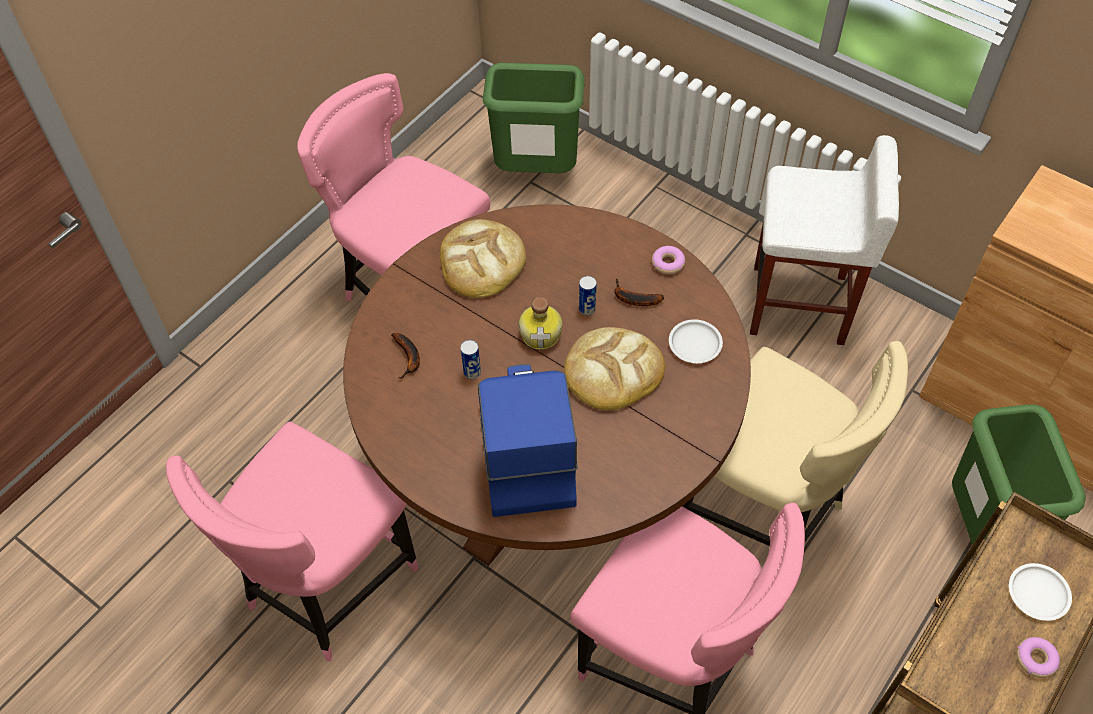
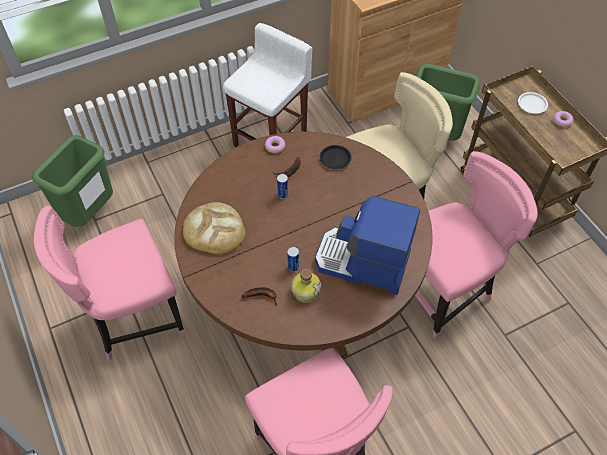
camera: 65 degrees left, 0 degrees up
(542, 334) = (286, 222): bottle -> bottle (305, 291)
(613, 371) = (331, 201): bread -> none
(695, 344) = (335, 159): white plate -> black plate

